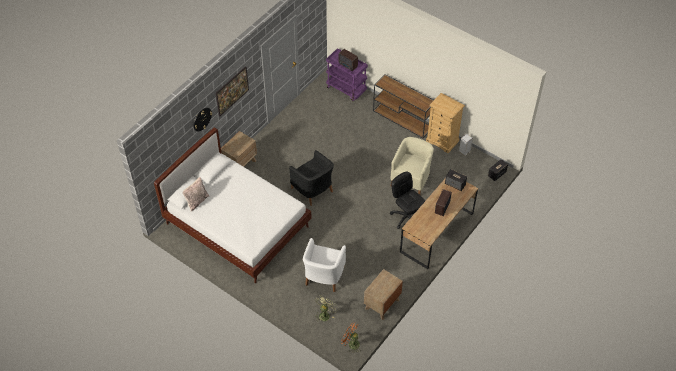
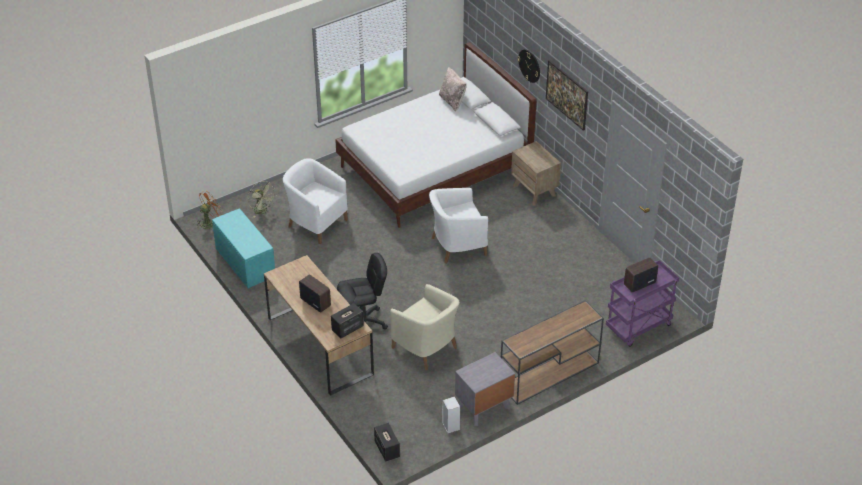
camera: 110 degrees right, 10 degrees down
(313, 190) = (457, 246): black armchair -> white armchair
(382, 304) = (244, 262): brown nightstand -> turquoise bench
(442, 141) = (483, 407): beige dresser -> grey nightstand

